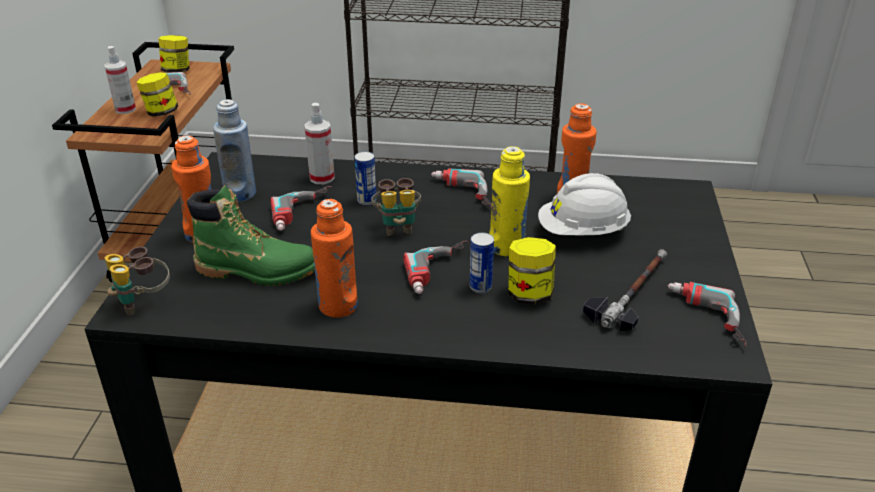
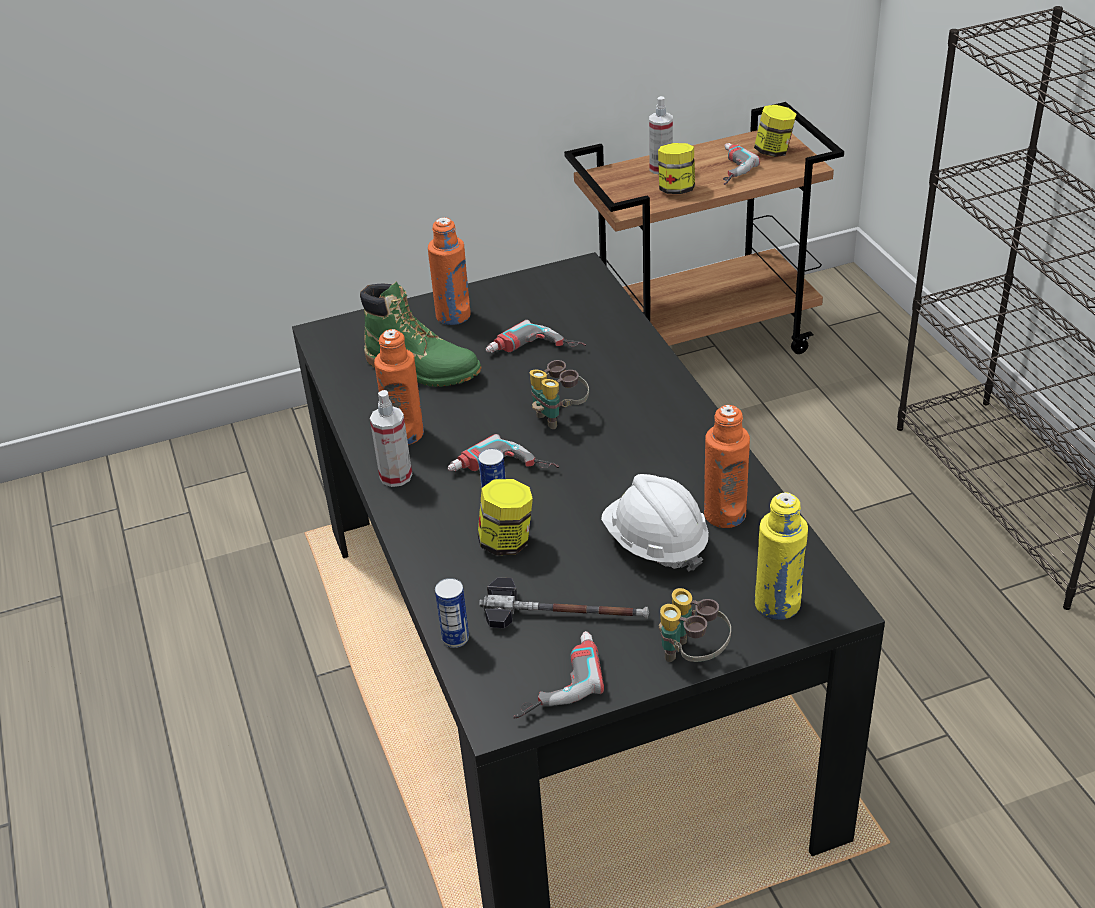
camera: 65 degrees right, 5 degrees up
(143, 302) = (340, 335): binoculars -> binoculars (692, 656)
(240, 193) = (535, 302): blue bottle -> none
(257, 271) = (423, 369): green boot -> green boot turned 45 degrees counterclockwise
(322, 178) = (606, 334): spray bottle -> spray bottle (396, 476)
(366, 200) = (589, 378): can -> can (455, 638)
(461, 194) = (657, 432): power drill -> none
(506, 247) = (580, 499): yellow bottle -> yellow bottle (777, 604)

